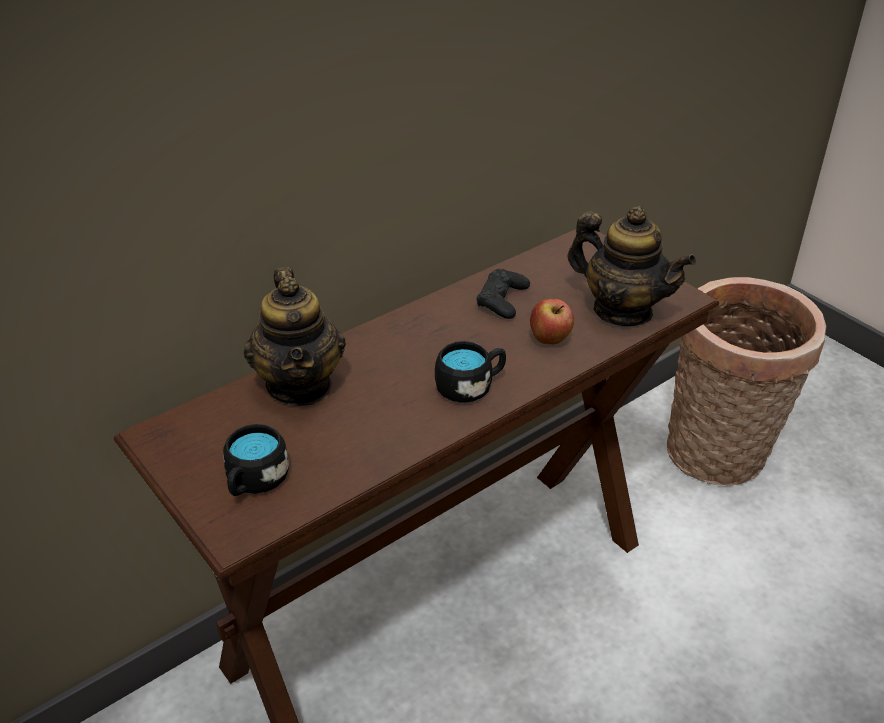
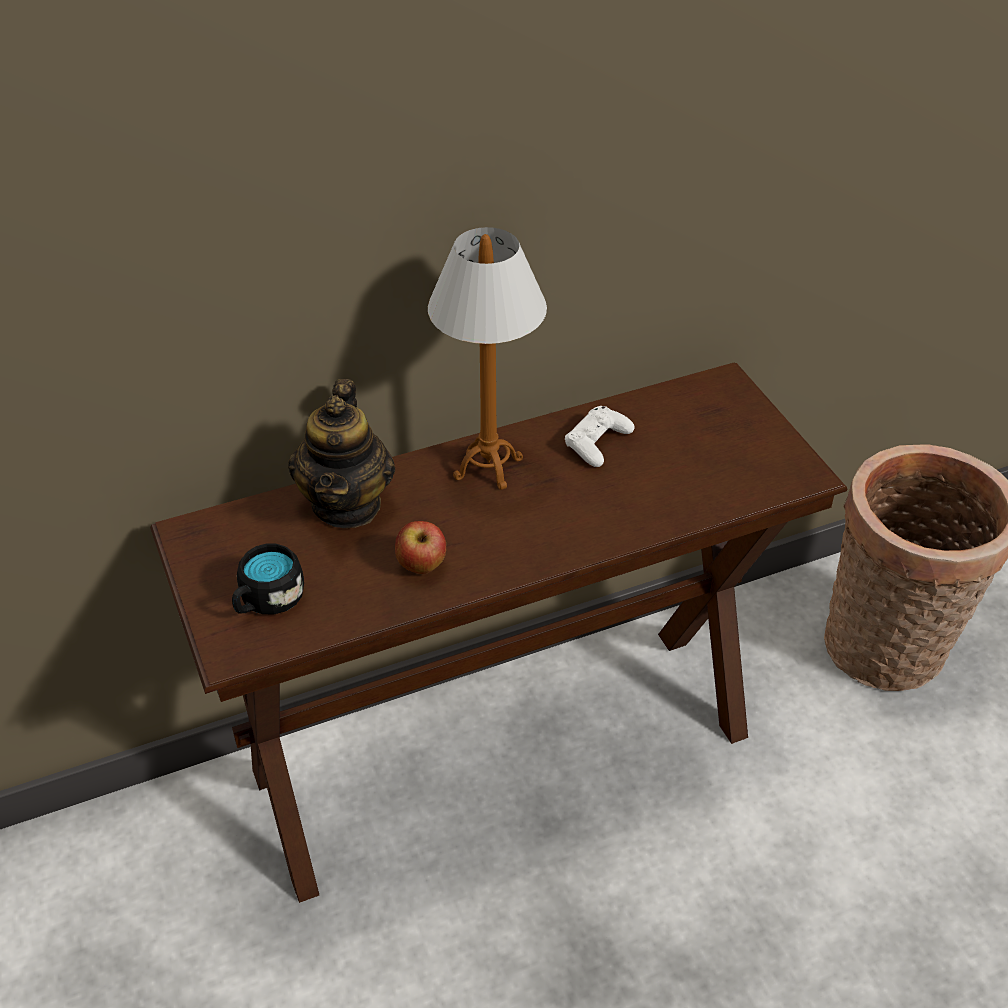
camera: 15 degrees right, 5 degrees up
(417, 335) = (488, 469): none -> table lamp
(470, 386) = (522, 539): black mug -> none
(502, 300) = (597, 443): black game controller -> white game controller
(550, 340) = (630, 500): apple -> apple (421, 567)
(622, 311) = (727, 479): teapot -> none

